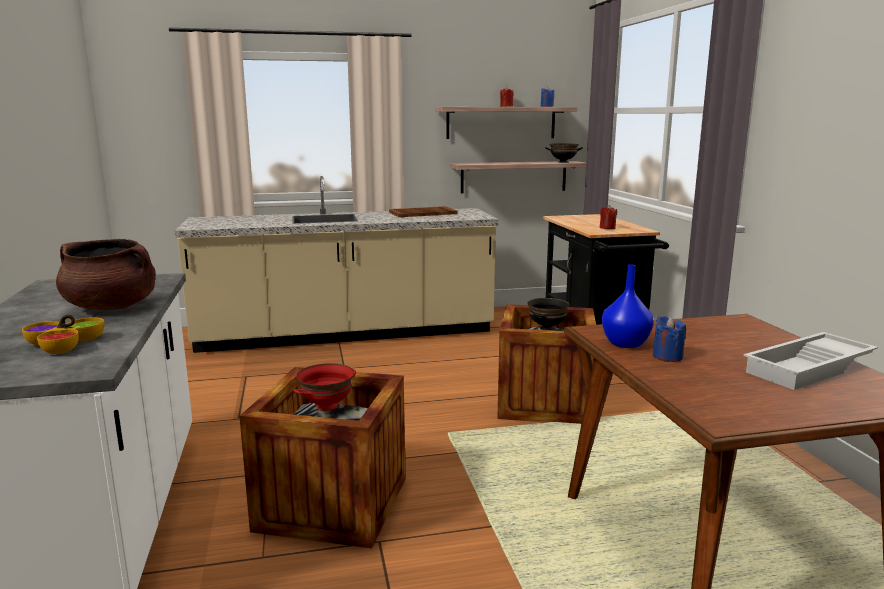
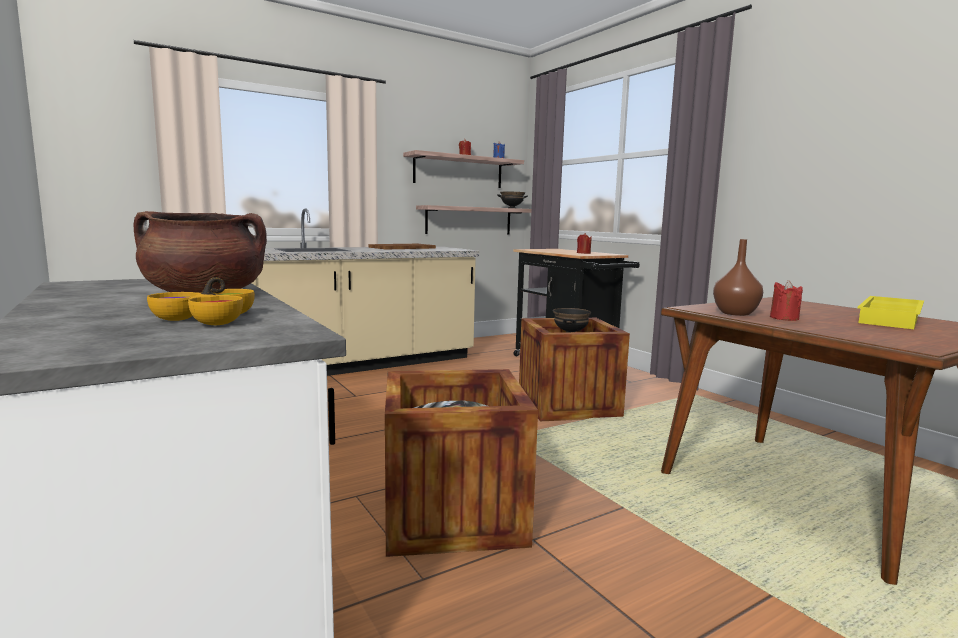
camera: 20 degrees left, 5 degrees down
(327, 406) = (453, 403): red bowl -> none
(624, 343) = (734, 313): blue vase -> brown vase
(667, 356) = (784, 318): blue candle -> red candle
(810, 369) = (892, 319): white tray -> yellow tray

